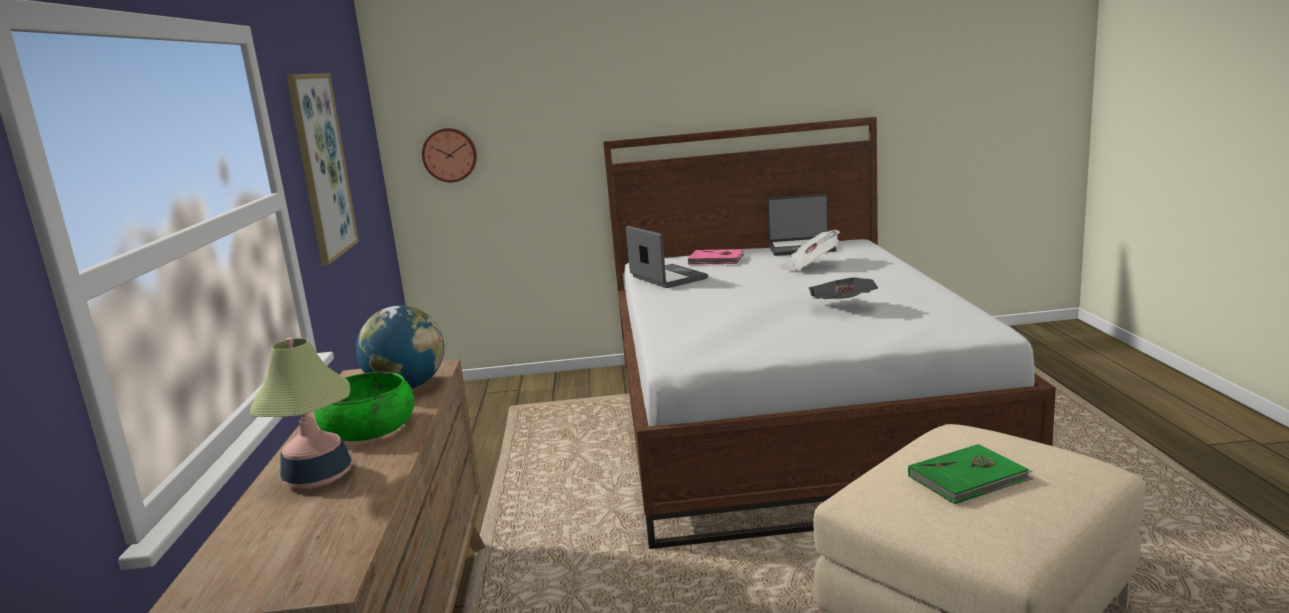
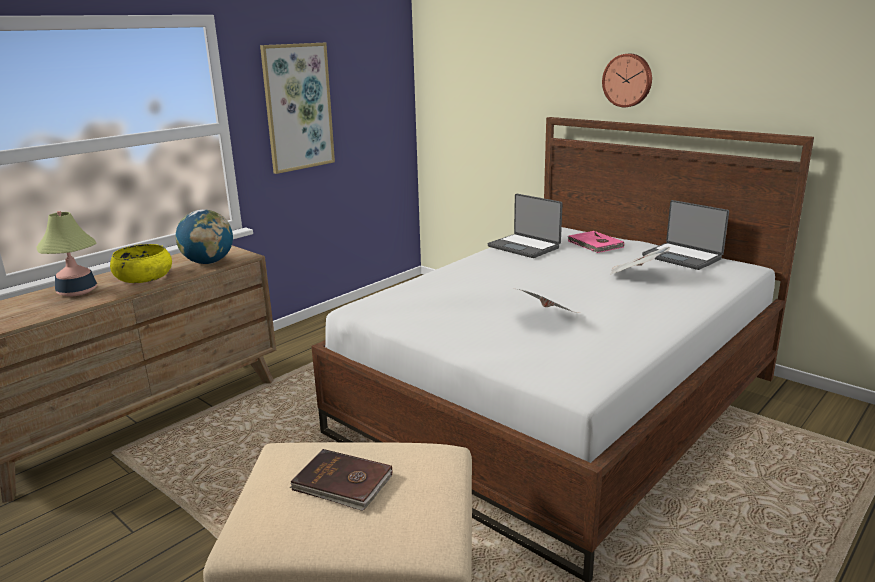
camera: 45 degrees right, 5 degrees up
(369, 429) = (144, 277): green bowl -> yellow bowl
(450, 155) = (452, 108): wall clock -> wall clock (628, 80)
(667, 278) = (524, 247): laptop -> laptop turned 120 degrees clockwise
(969, 478) = (342, 483): green book -> brown book

